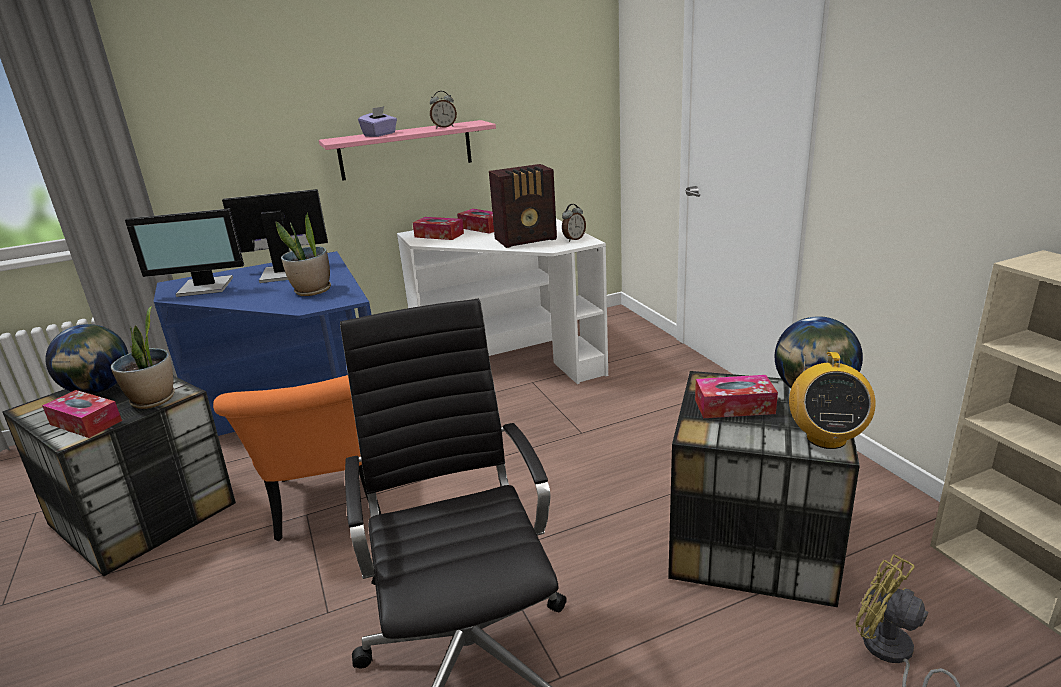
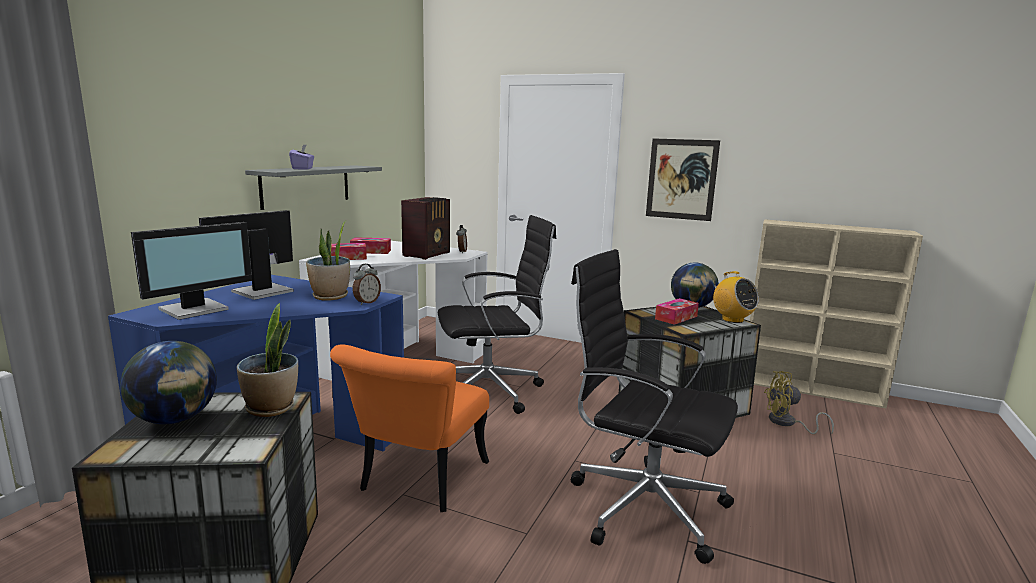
camera: 45 degrees left, 10 degrees down
(86, 422) = (235, 439): tissue box -> none
(331, 509) = (418, 483): orange chair -> orange chair turned 75 degrees clockwise
(406, 150) = (306, 185): pink shelf -> grey shelf
(444, 127) = (345, 167): alarm clock -> alarm clock (366, 302)
(542, 428) = (491, 391): none -> black office chair
(905, 151) = (681, 179): none -> picture

